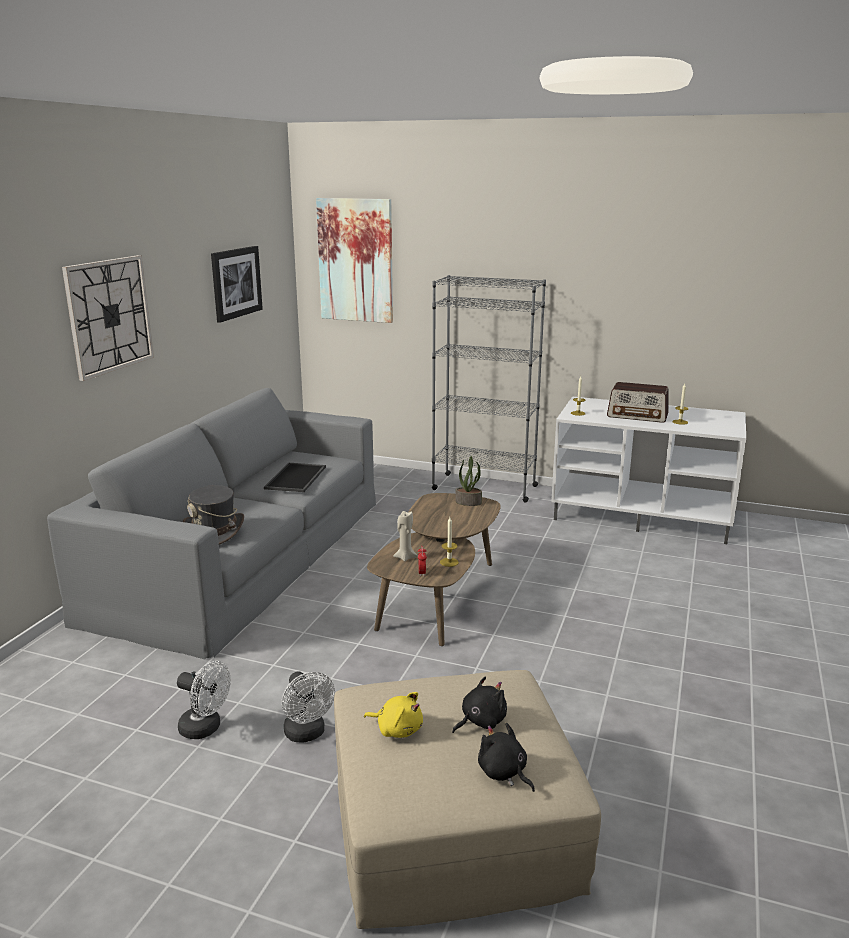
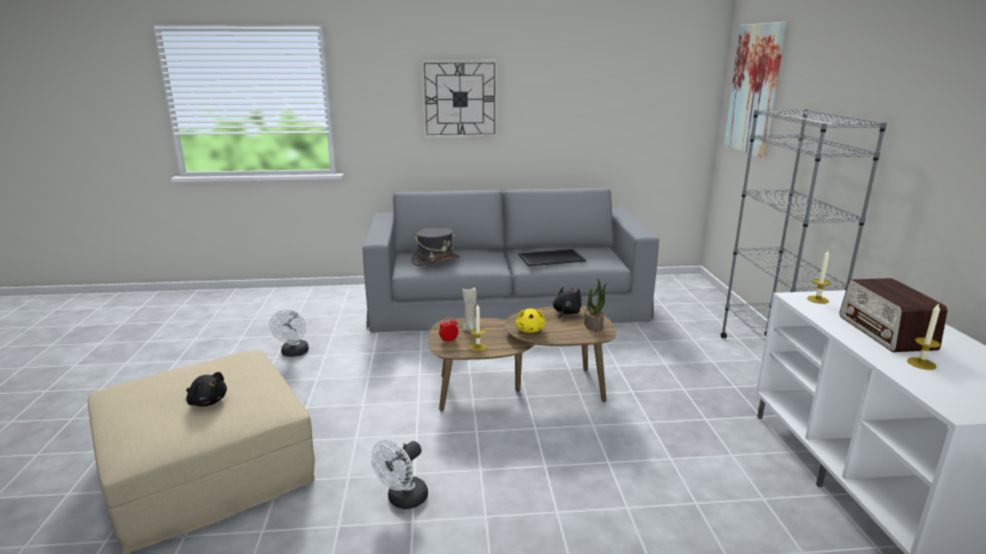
camera: 65 degrees right, 0 degrees up
(236, 283) = (619, 96): picture -> none
(307, 734) = (298, 386): white fan -> white fan (403, 500)
(397, 729) = (196, 373): yellow plush toy -> yellow plush toy (530, 330)
(504, 773) = (141, 424): black plush toy -> black plush toy (566, 313)

